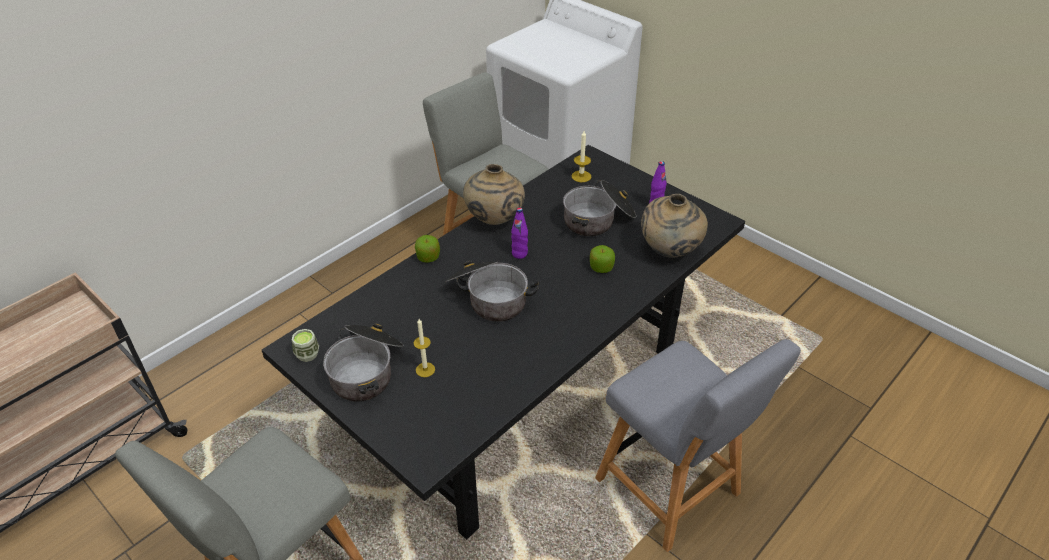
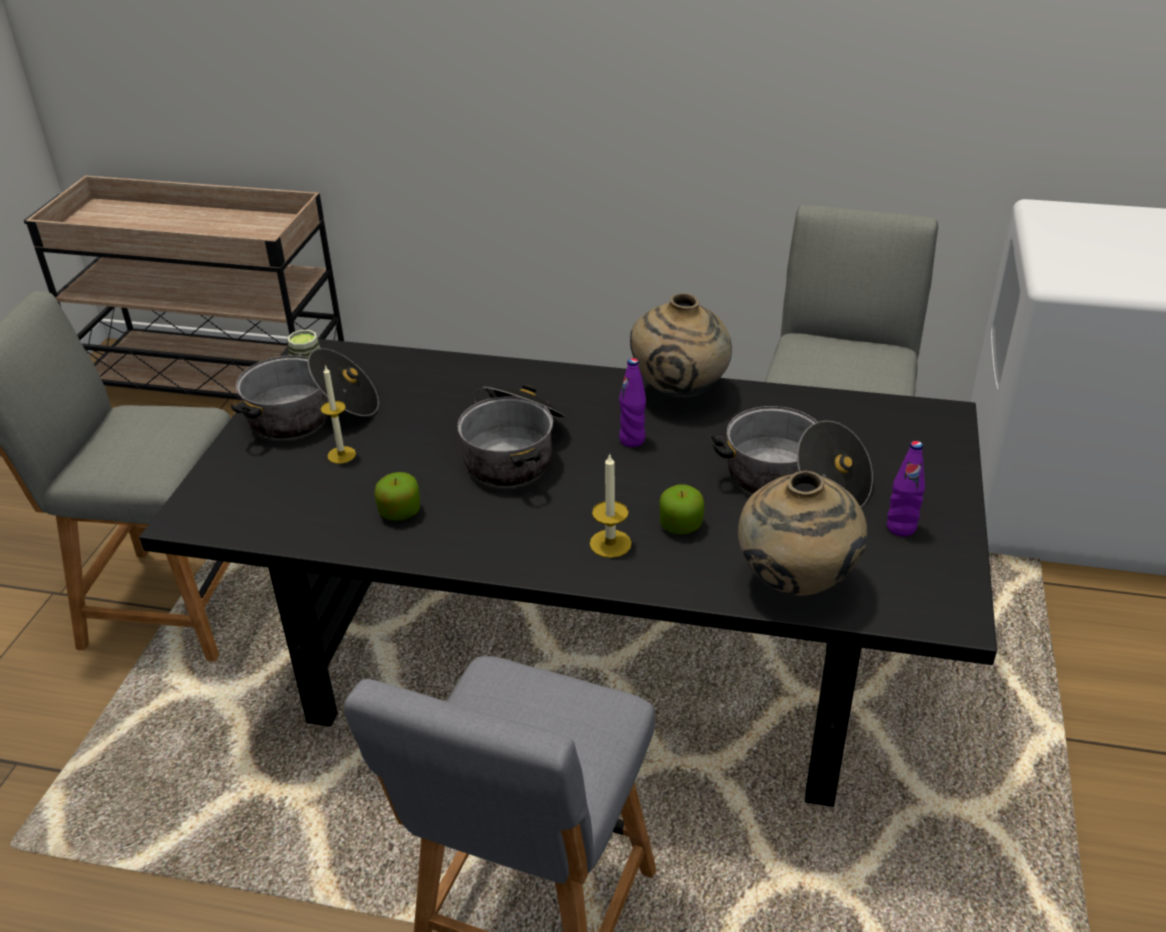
camera: 60 degrees right, 5 degrees down
(428, 257) = (549, 373): apple -> apple (400, 512)
(581, 176) = (881, 426): candle -> candle (610, 543)

